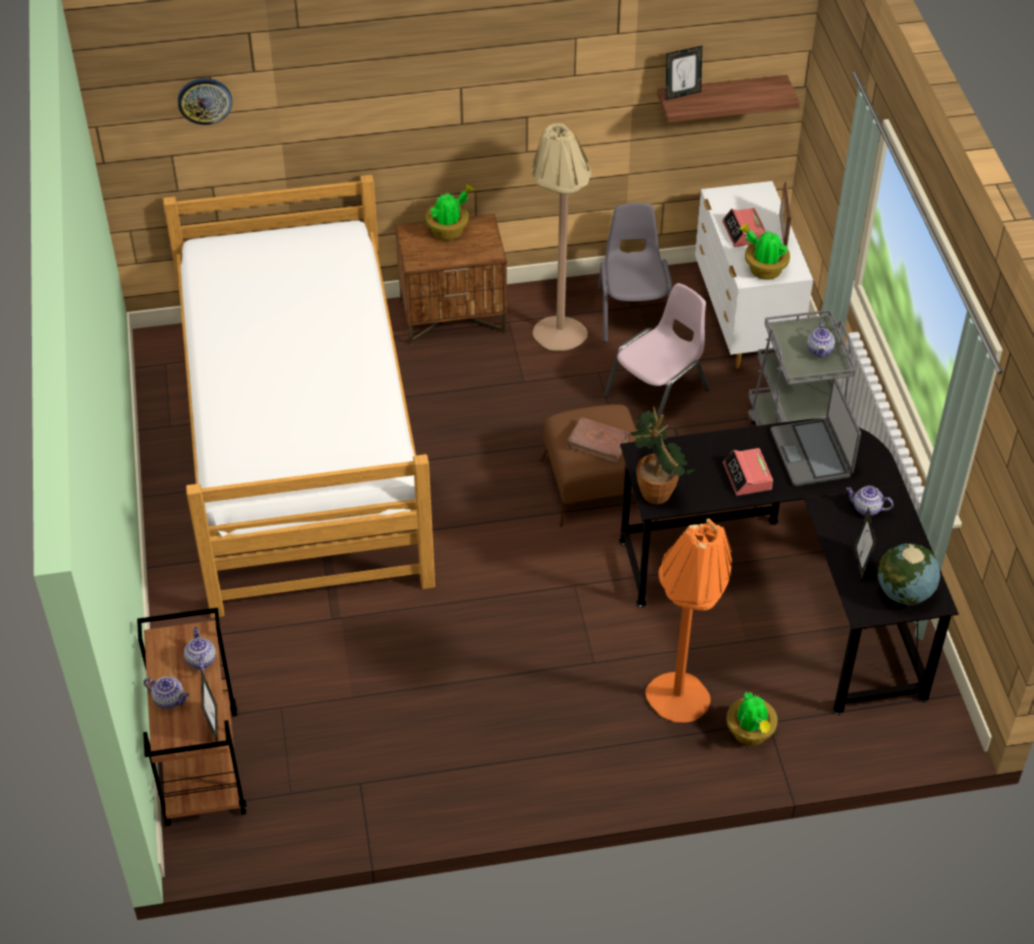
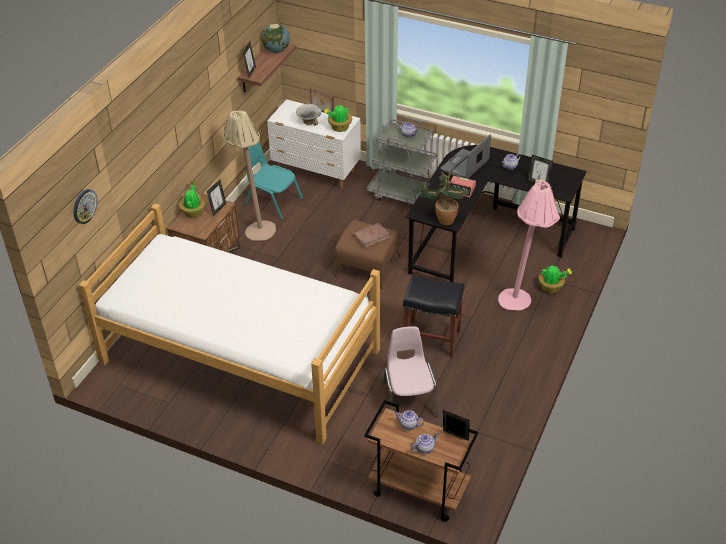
camera: 55 degrees left, 5 degrees down
(477, 250) = (218, 209): none -> picture frame
(505, 635) = (431, 339): none -> black stool
(633, 313) = (273, 202): grey chair -> turquoise chair
(658, 393) = (332, 219): pink chair -> pink chair (409, 398)
(678, 710) = (521, 303): orange floor lamp -> pink floor lamp
(744, 232) = (309, 122): alarm clock -> bowl
(812, 453) = (465, 166): laptop -> laptop turned 105 degrees clockwise
(904, 593) = (564, 179): globe -> globe (276, 50)

